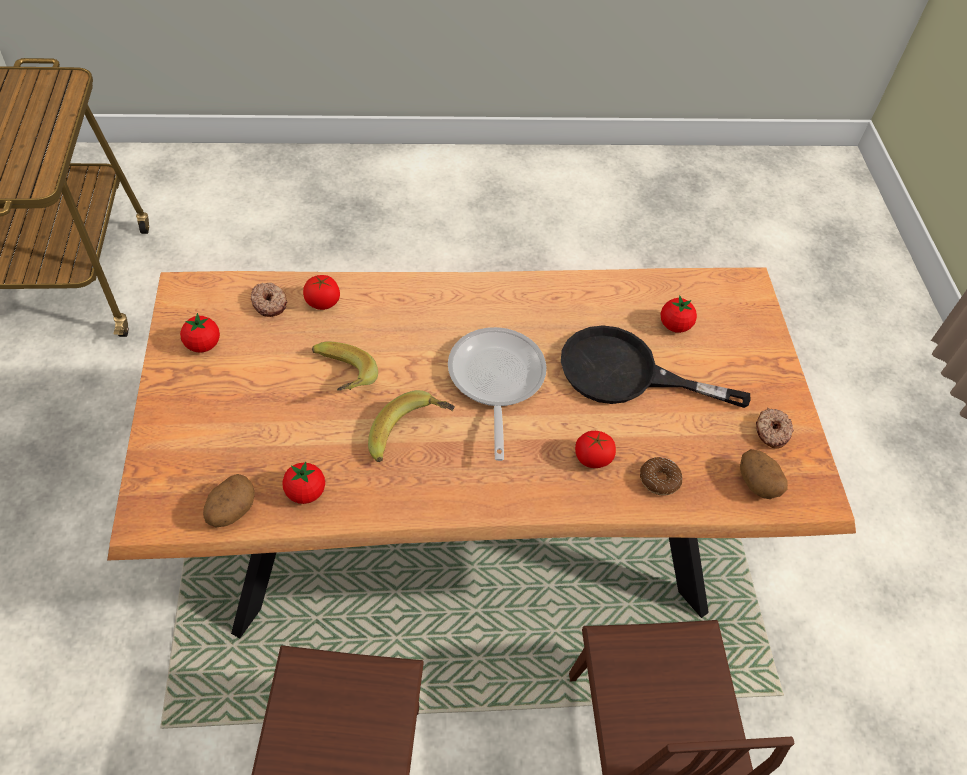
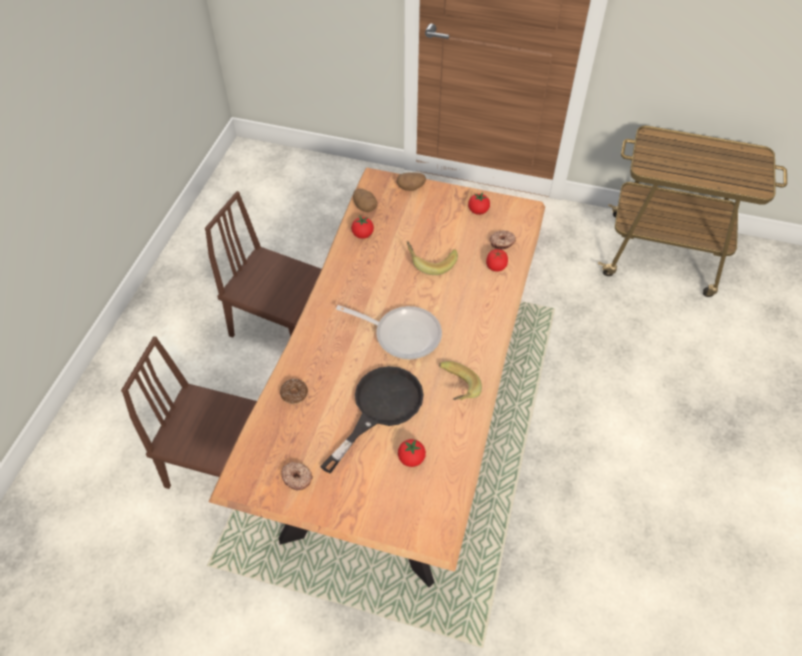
camera: 115 degrees right, 0 degrees up
(411, 437) = (378, 284): banana -> banana (455, 390)
(592, 458) = (325, 365): tomato -> none
(757, 483) = (265, 448): potato -> potato (411, 187)

